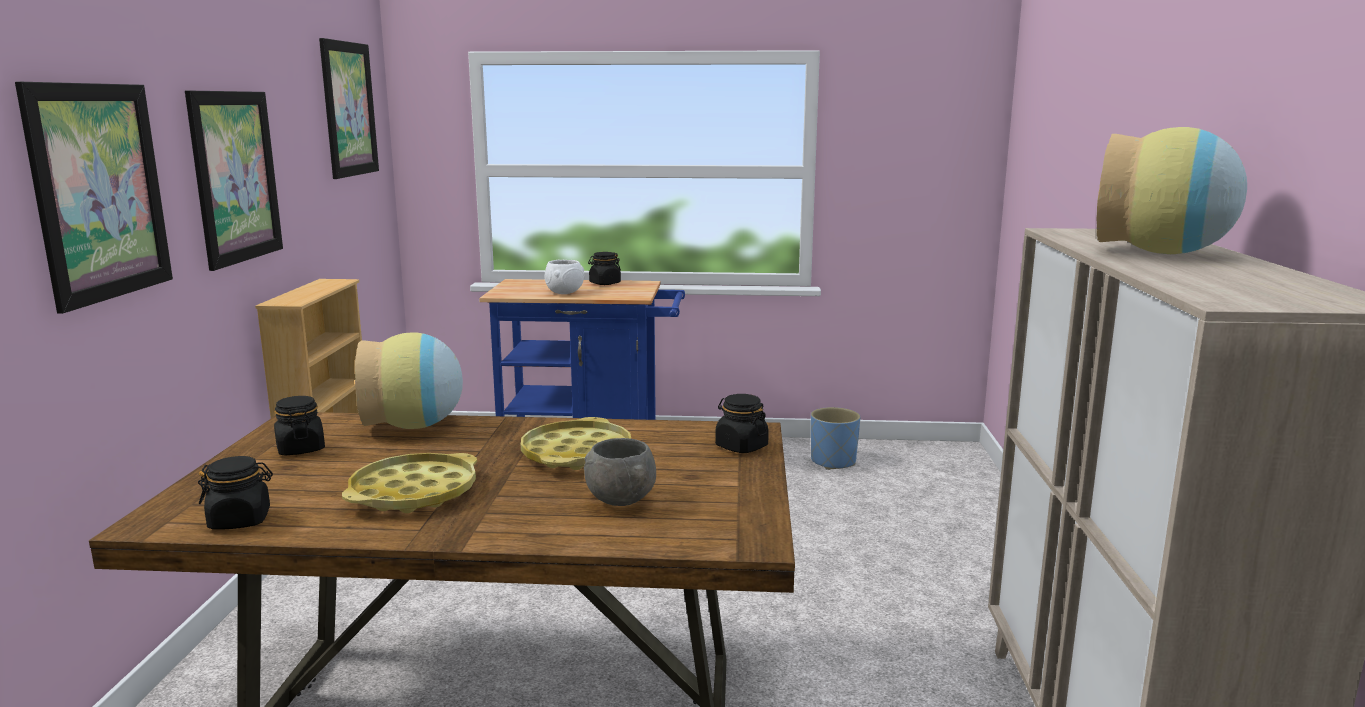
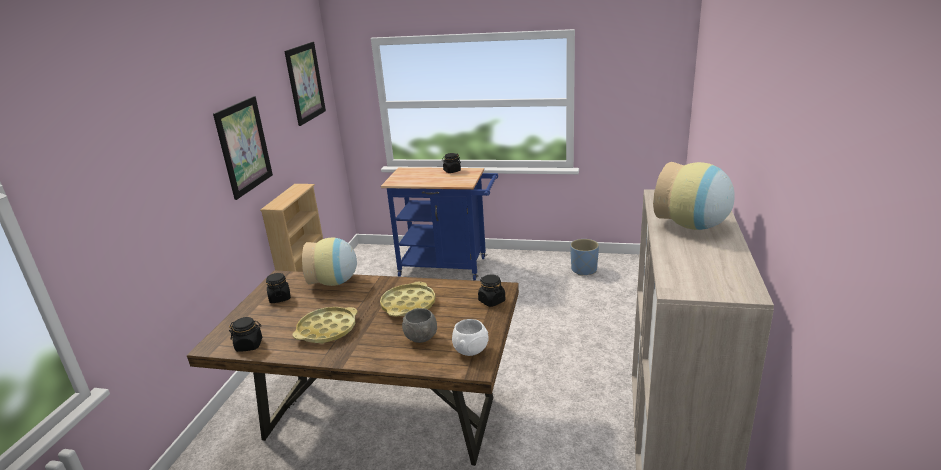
camera: 10 degrees right, 10 degrees up
(100, 192) = (177, 181): picture -> none
(564, 293) = (427, 181): white bowl -> white bowl (470, 350)

